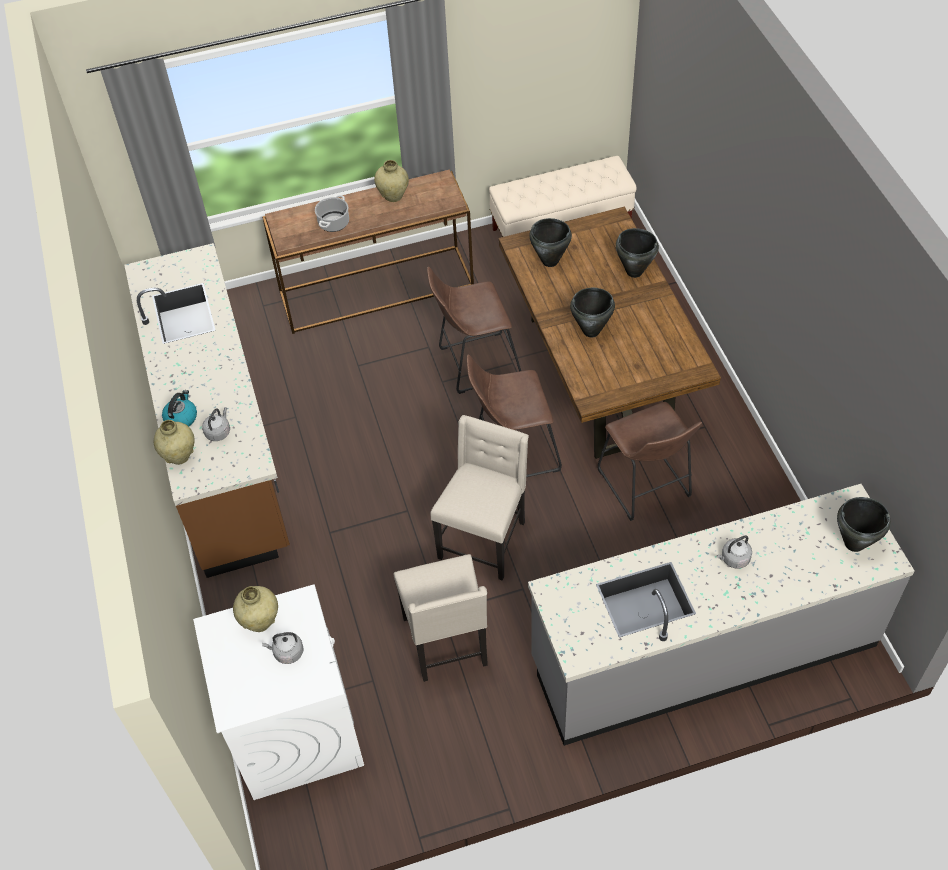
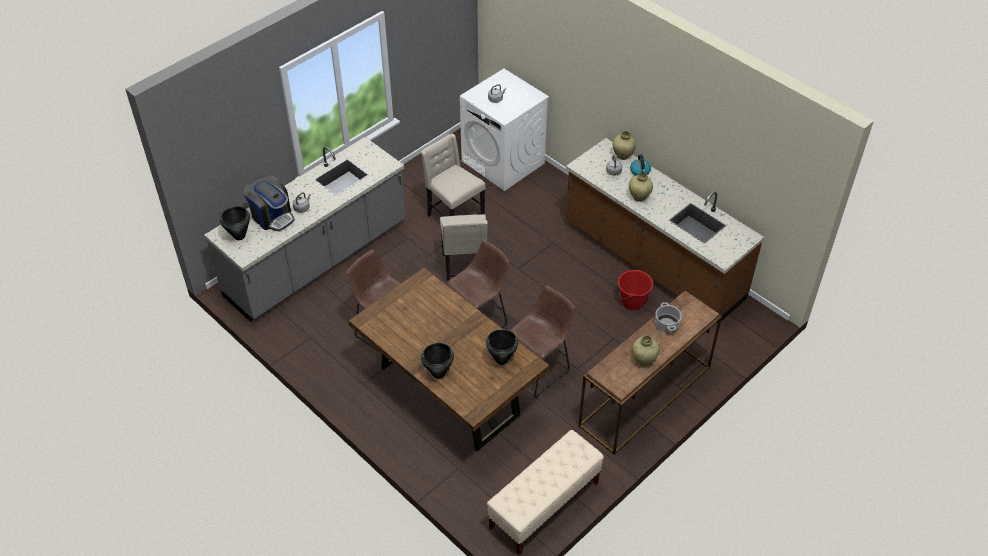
camera: 150 degrees right, 5 degrees down
(260, 621) = (517, 105): beige vase -> beige vase (639, 197)
(296, 401) = (632, 302): none -> red bucket
(591, 331) = (445, 320): black cooking pot -> none
(790, 561) = (272, 216): none -> coffee machine

